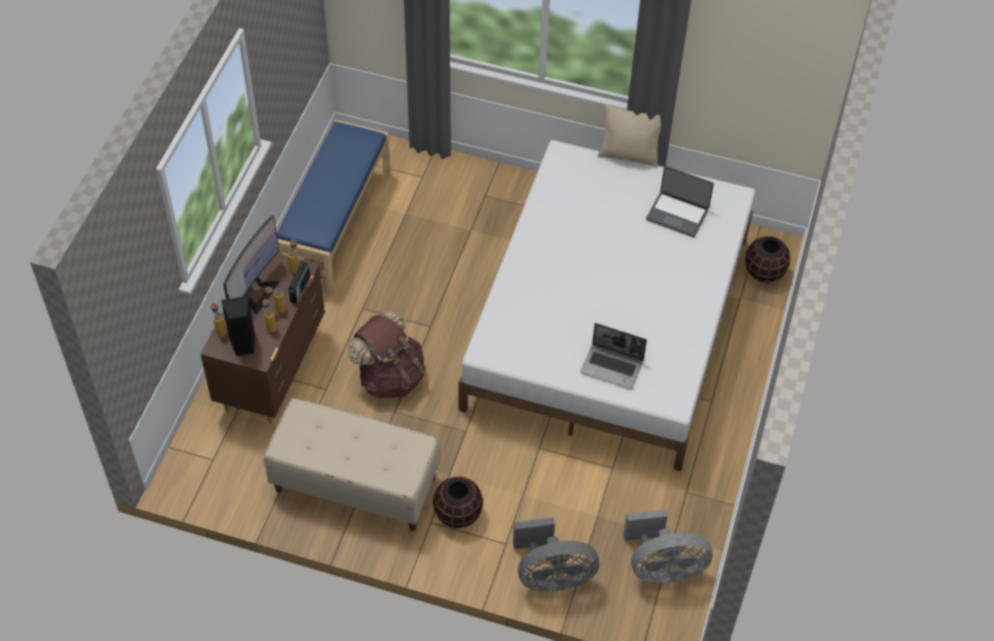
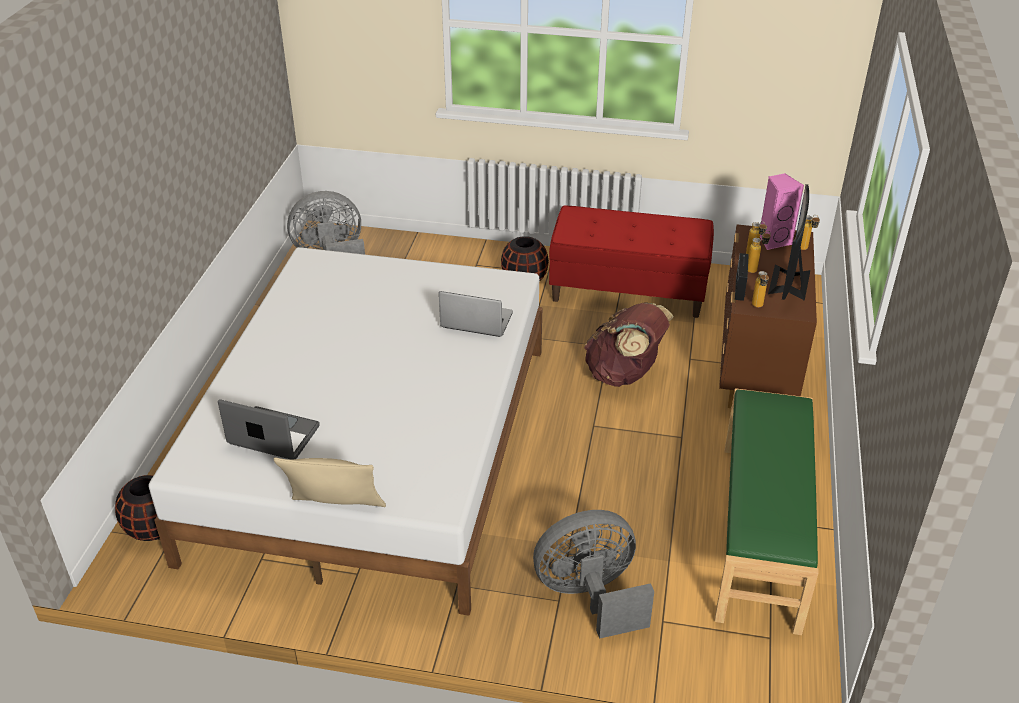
camera: 175 degrees right, 15 degrees down
(243, 345) = (773, 241): black speaker -> pink speaker
(335, 225) = (761, 534): blue bench -> green bench
(355, 485) = (628, 291): beige bench -> red bench
(551, 576) = (432, 249): grey fan -> grey fan (590, 596)
(612, 367) = (373, 279): laptop -> laptop (475, 321)

